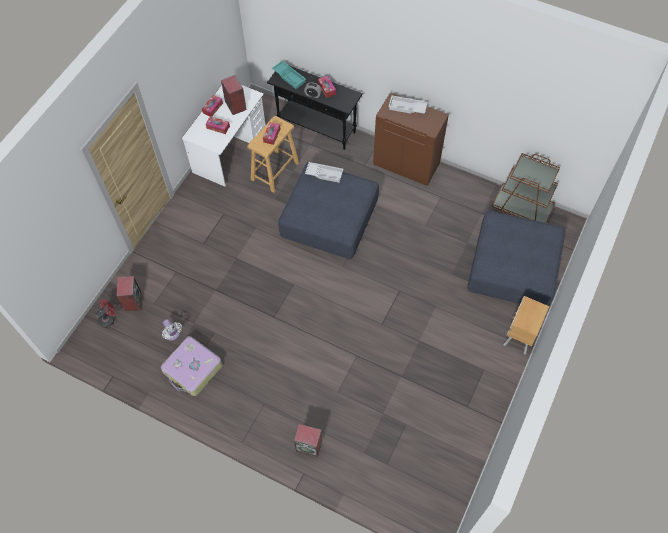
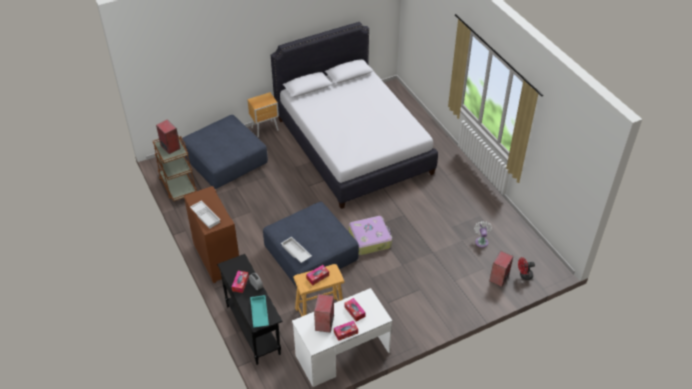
camera: 145 degrees left, 15 degrees down
(193, 369) = (480, 214): suitcase -> suitcase (370, 239)
(309, 445) = (433, 145): speaker -> speaker (170, 146)
(401, 379) = (353, 146): none -> white bed

